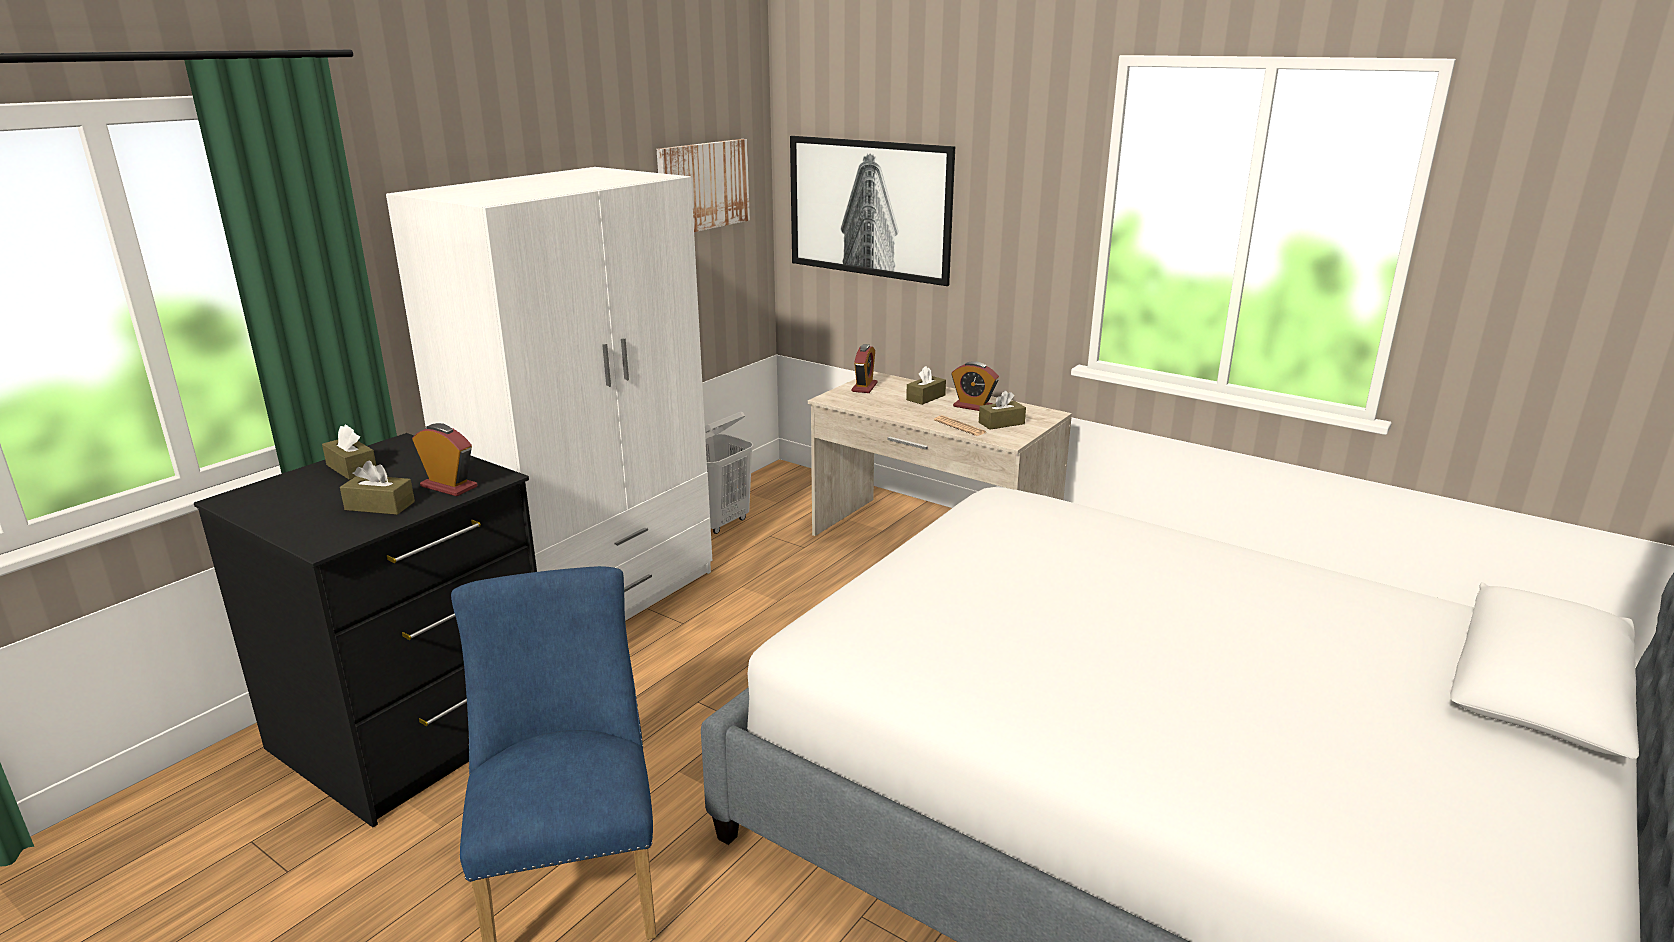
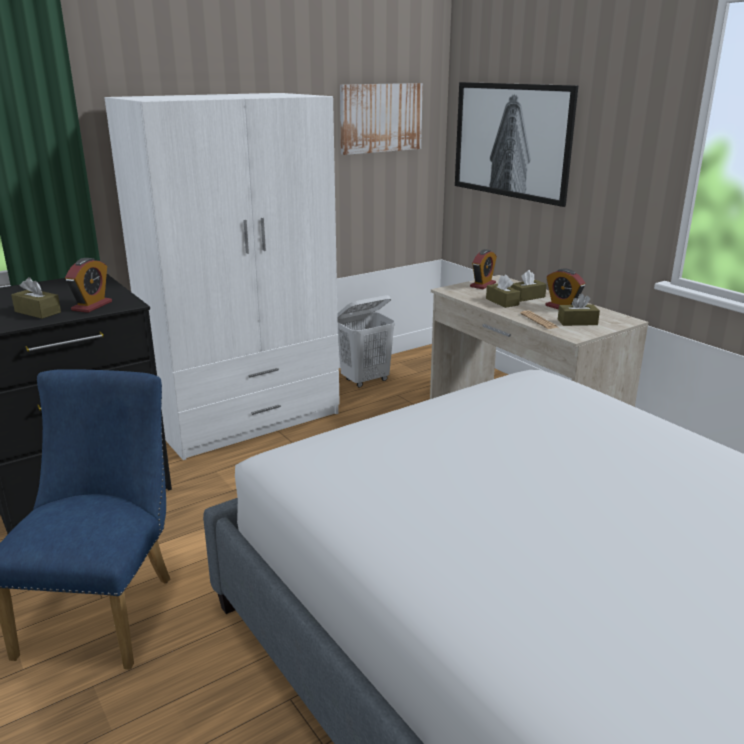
camera: 20 degrees right, 0 degrees up
(351, 468) = (48, 288): brown tissue box -> brown tissue box (502, 302)
(449, 486) = (92, 306): alarm clock -> alarm clock turned 60 degrees clockwise

